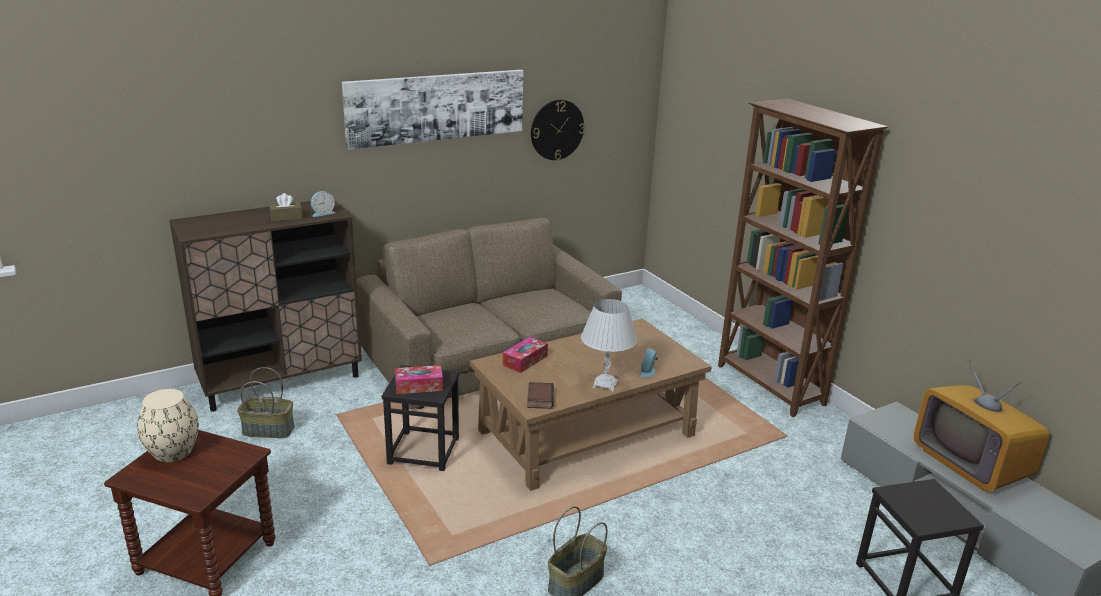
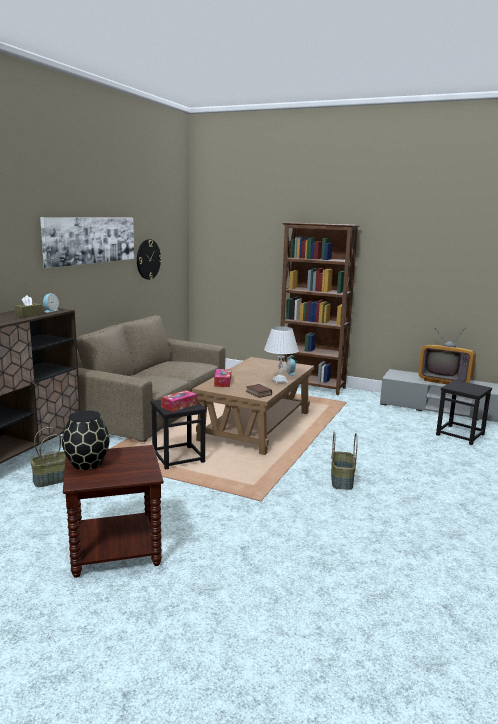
camera: 35 degrees left, 10 degrees down
(173, 452) = (87, 464): beige vase -> black vase

